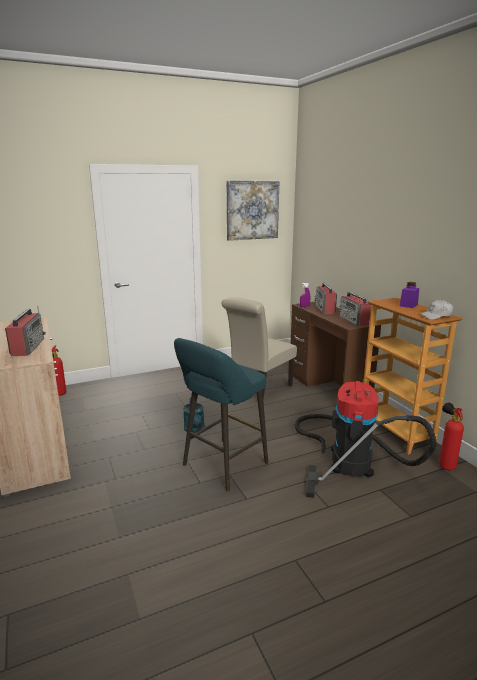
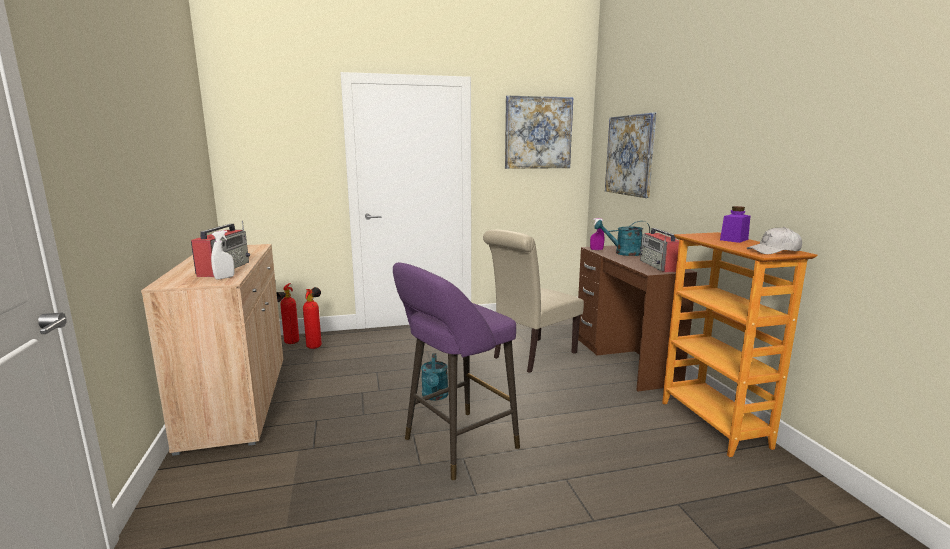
camera: 10 degrees right, 5 degrees down
(36, 356) = (224, 278): none -> white spray bottle
(222, 466) = (455, 445): turquoise stool -> purple stool
(325, 309) = (623, 253): radio -> turquoise watering can
(327, 231) = (630, 155): none -> picture
(349, 458) = (638, 453): vacuum cleaner -> none
(445, 465) = (787, 478): fire extinguisher -> fire extinguisher (315, 346)

